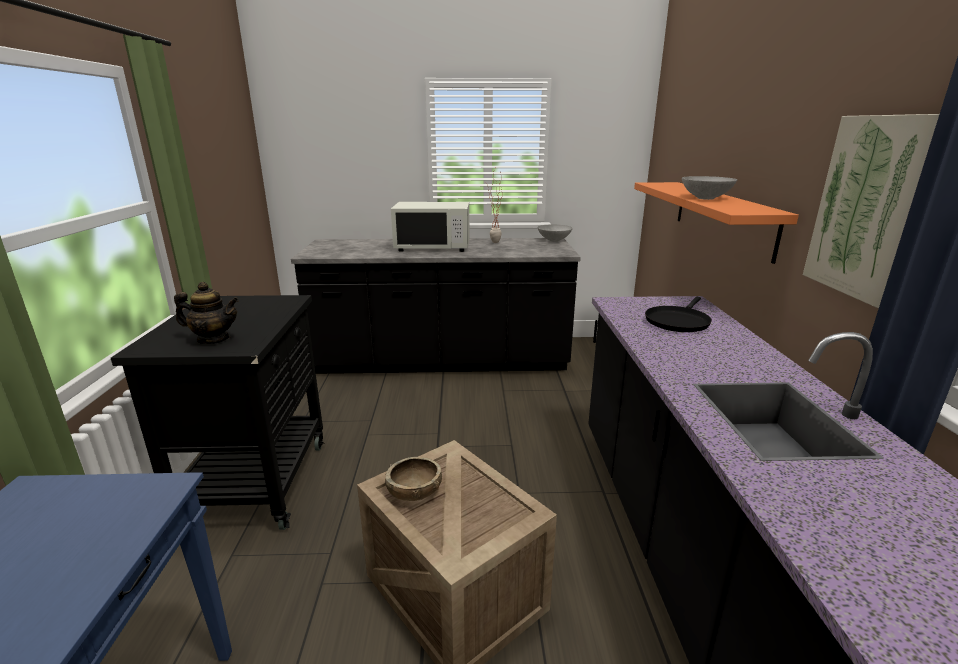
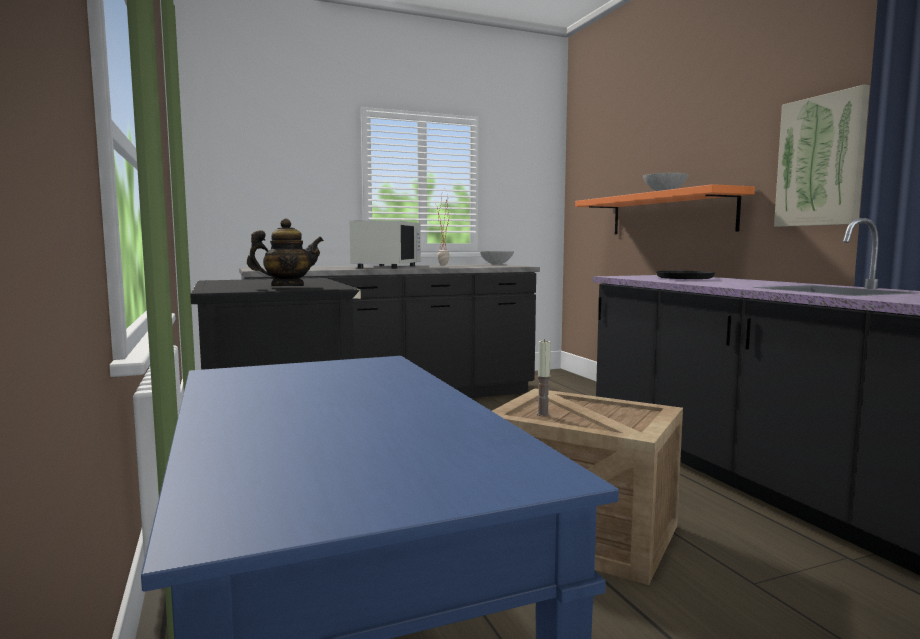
camera: 20 degrees left, 15 degrees down
(414, 492) = (543, 414): brown bowl -> candle
(433, 247) = (387, 267): white microwave -> white microwave turned 60 degrees counterclockwise

